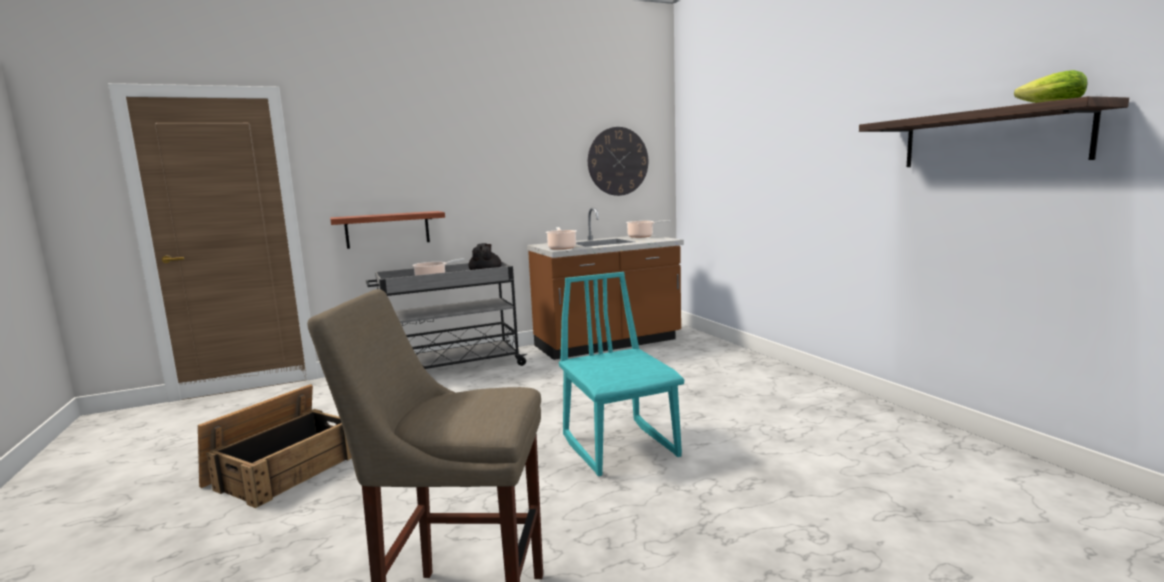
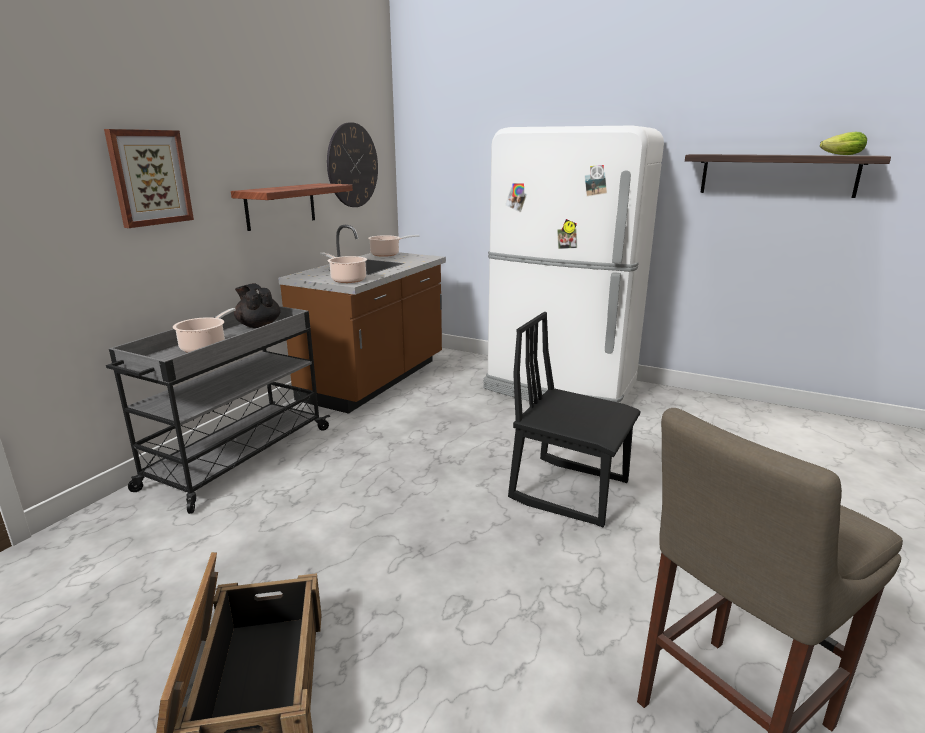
camera: 40 degrees left, 10 degrees up
(387, 229) = (107, 278): shelf -> shelf (281, 206)
(425, 168) = (149, 177): none -> picture
(621, 446) = (570, 490): turquoise chair -> black chair
(758, 378) = (561, 387): none -> white fridge

